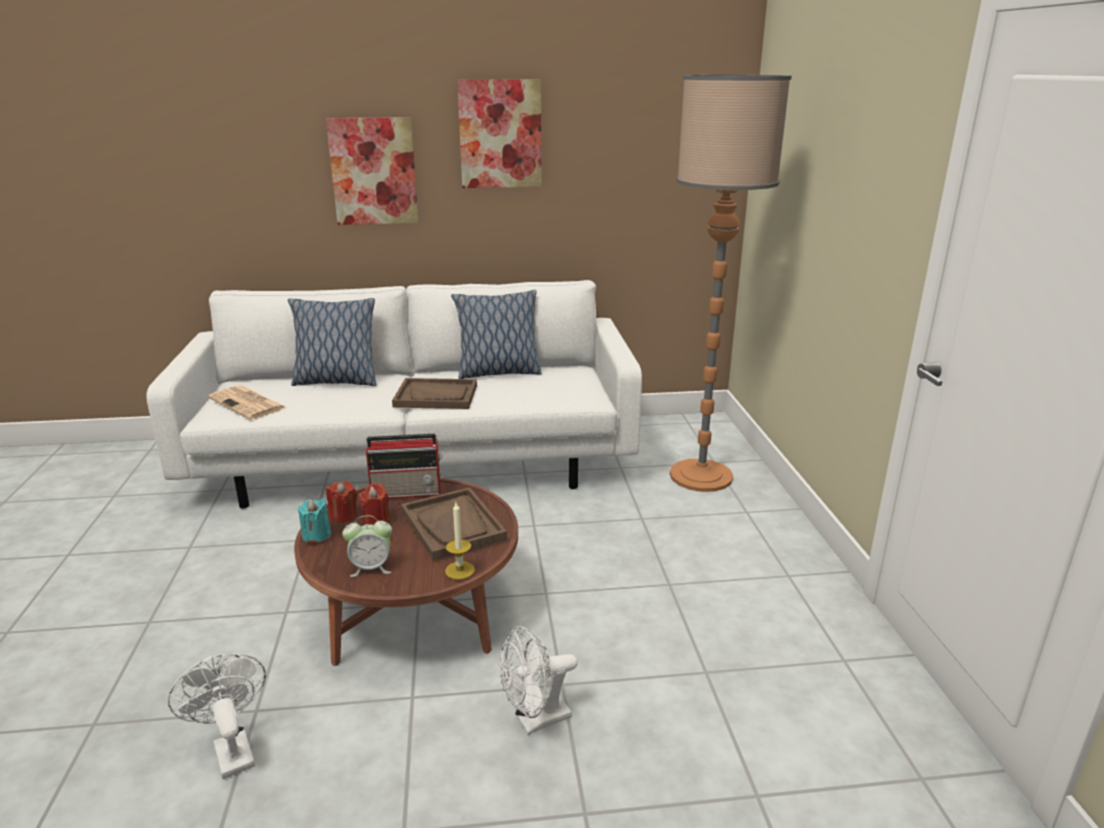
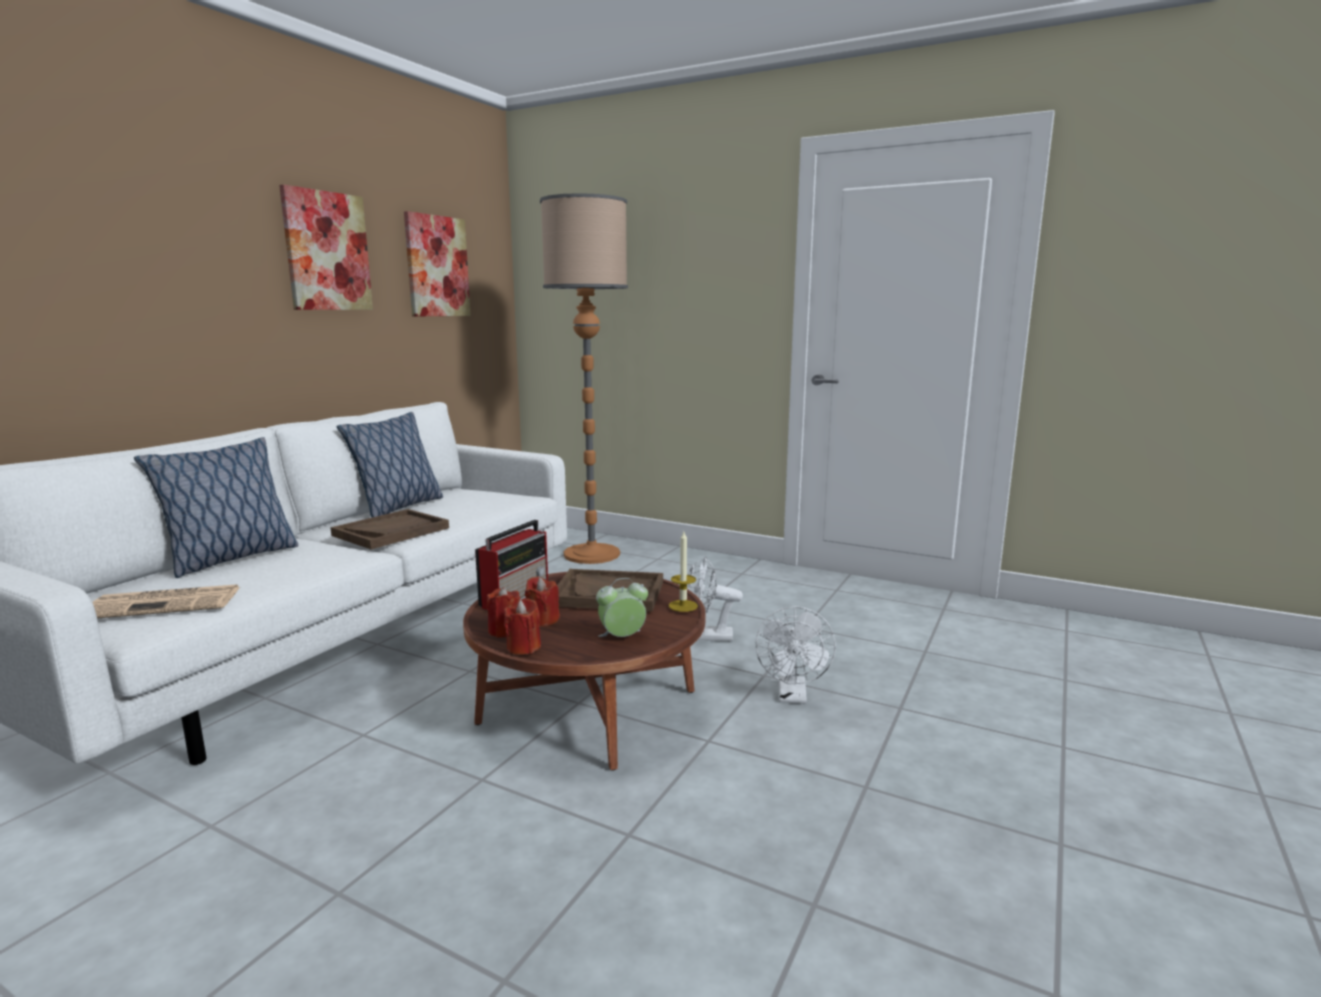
camera: 55 degrees left, 10 degrees down
(231, 749) = (673, 864): white fan -> white fan (706, 637)
(316, 535) = (523, 647): turquoise candle -> red candle
(371, 568) = (622, 637): alarm clock -> alarm clock turned 135 degrees counterclockwise
(374, 171) = (189, 287): picture -> picture (437, 266)

